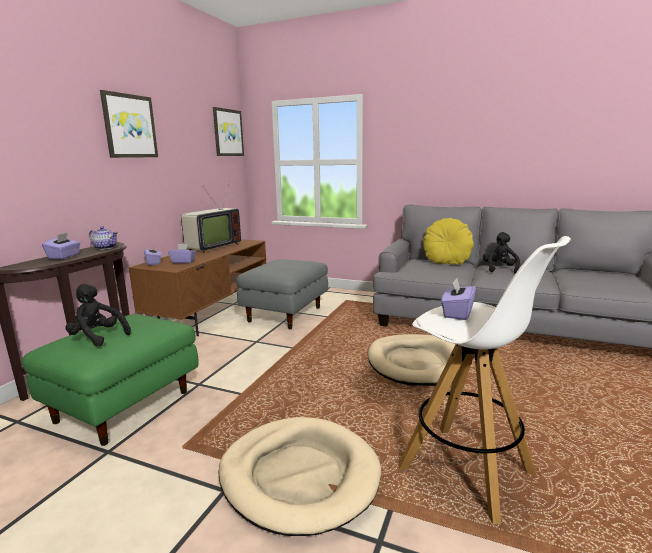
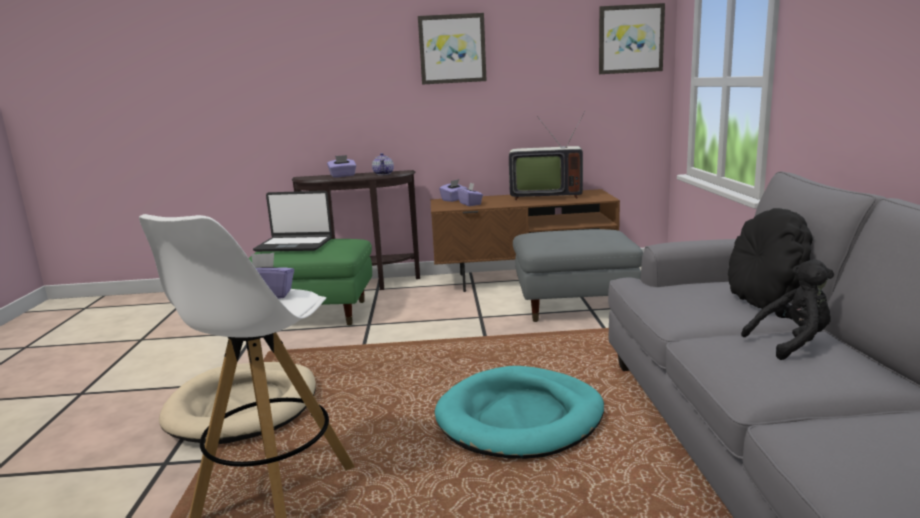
camera: 65 degrees right, 0 degrees up
(98, 337) = (294, 245): black plush toy -> laptop
(416, 363) = (520, 418): beige dog bed -> turquoise dog bed
(446, 263) = (764, 302): yellow pillow -> black pillow

